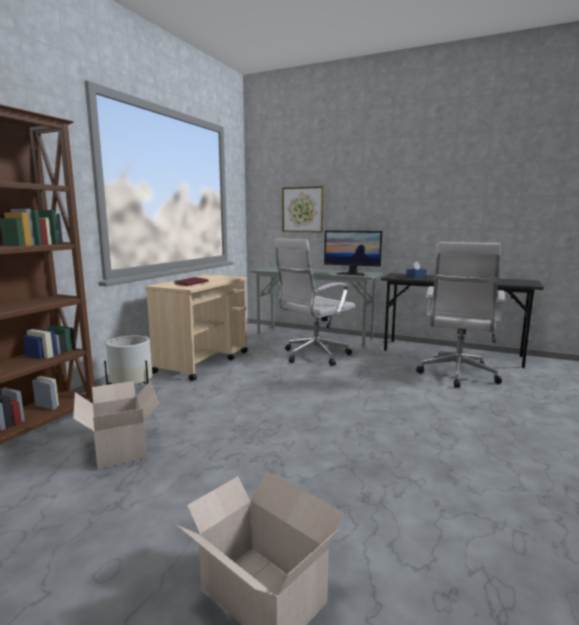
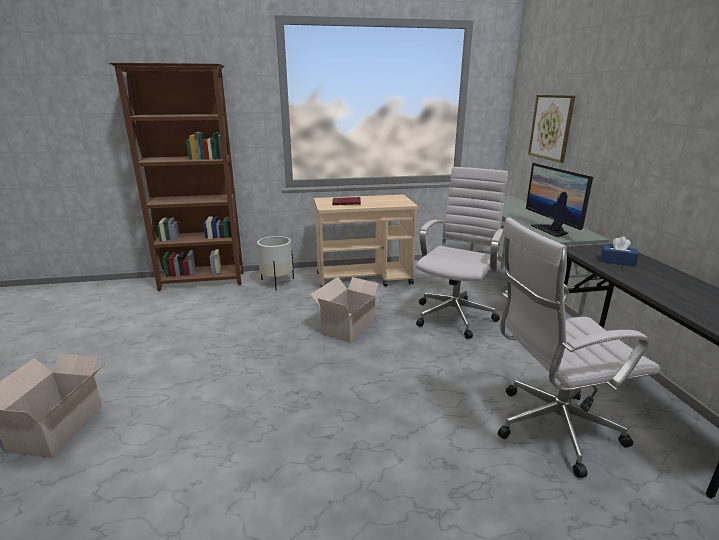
camera: 55 degrees right, 10 degrees up
(120, 446) = (199, 313): cardboard box -> cardboard box (350, 326)
(313, 356) = (455, 315): white office chair -> white office chair turned 105 degrees clockwise

